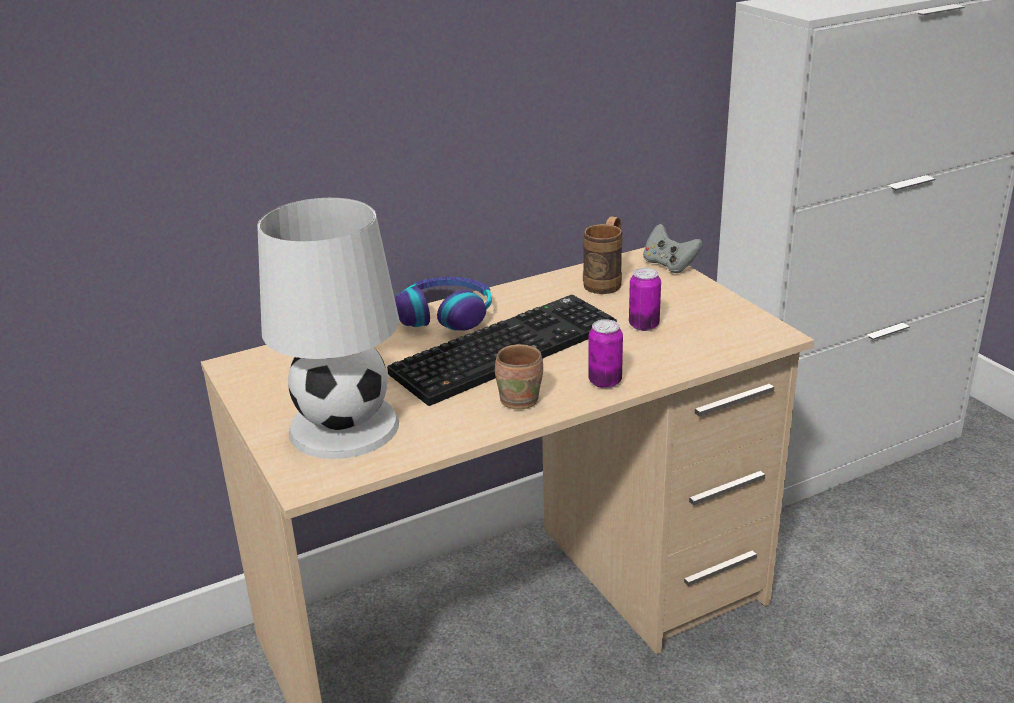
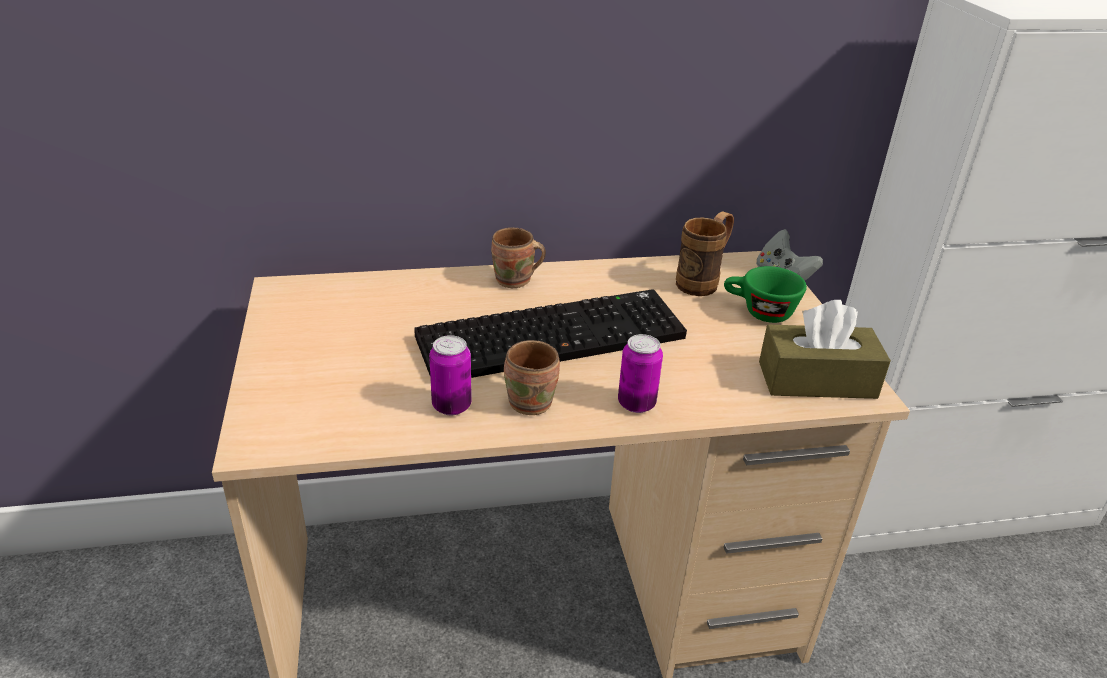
camera: 15 degrees right, 5 degrees up
(345, 428) = (334, 388): white table lamp -> none
(445, 315) = (515, 282): headphones -> brown mug
(644, 325) = (717, 344): can -> can (451, 406)
(664, 295) = (759, 312): none -> green cup
(735, 334) = (817, 380): none -> brown tissue box

